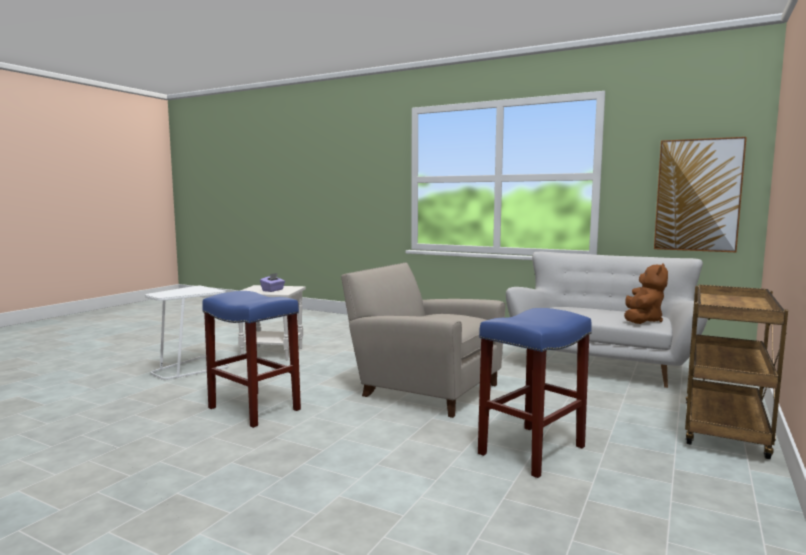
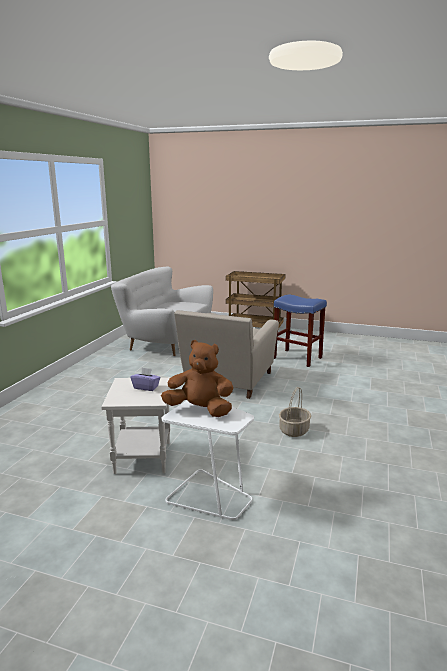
camera: 100 degrees left, 10 degrees up
(255, 409) = (294, 430): blue stool -> basket
(642, 320) = (186, 304): brown plush toy -> brown plush toy (200, 410)
(698, 195) = (137, 230): picture -> none

